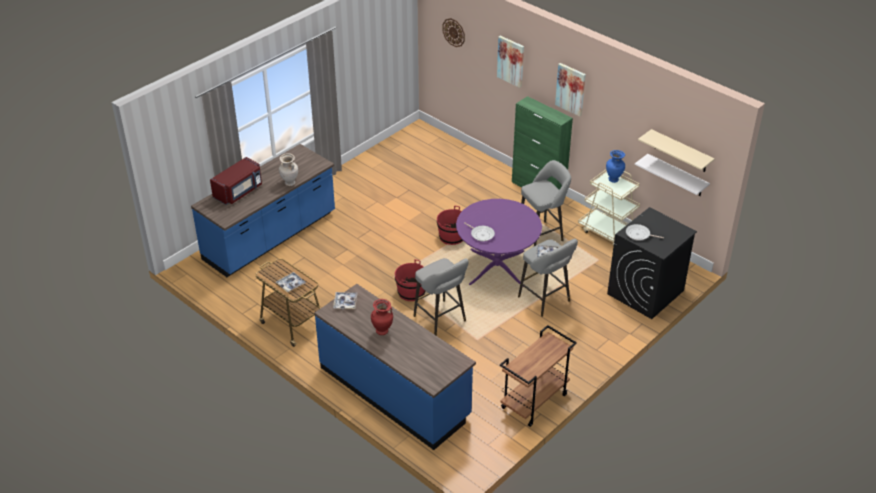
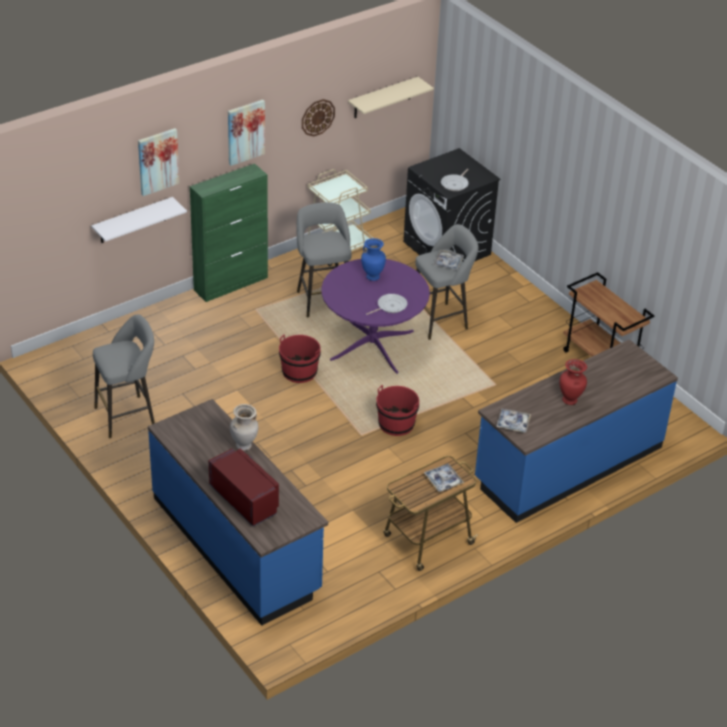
camera: 80 degrees left, 0 degrees up
(441, 320) = (454, 407): grey stool -> grey stool (128, 415)
(454, 32) = (62, 190): wall clock -> wall clock (317, 117)
(613, 179) = (328, 187): blue vase -> blue vase (372, 276)
(677, 176) = (381, 128): white shelf -> white shelf (133, 221)

